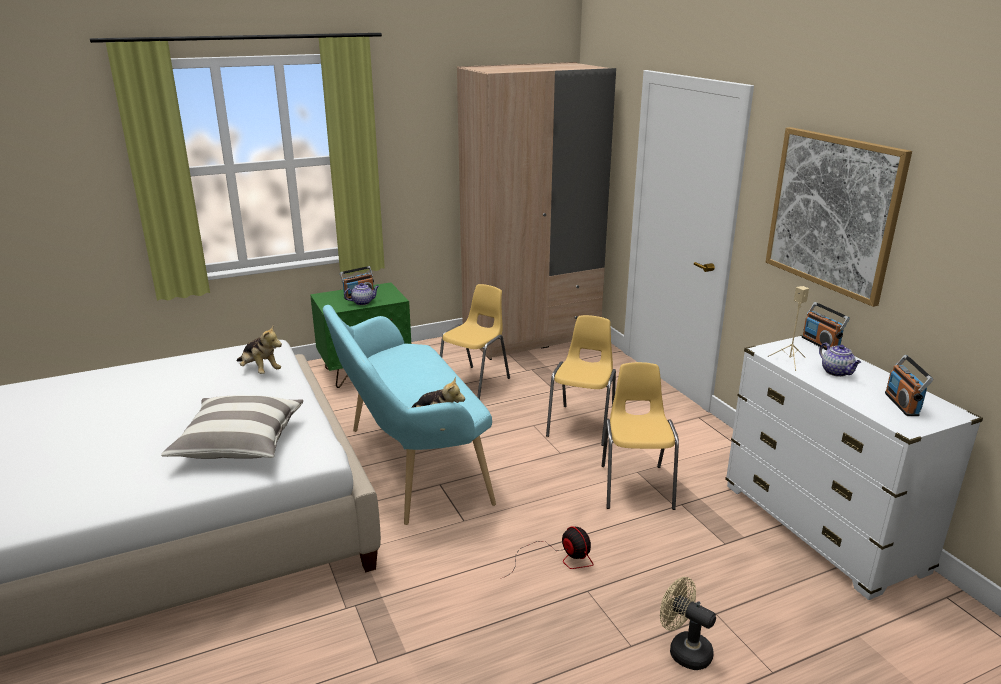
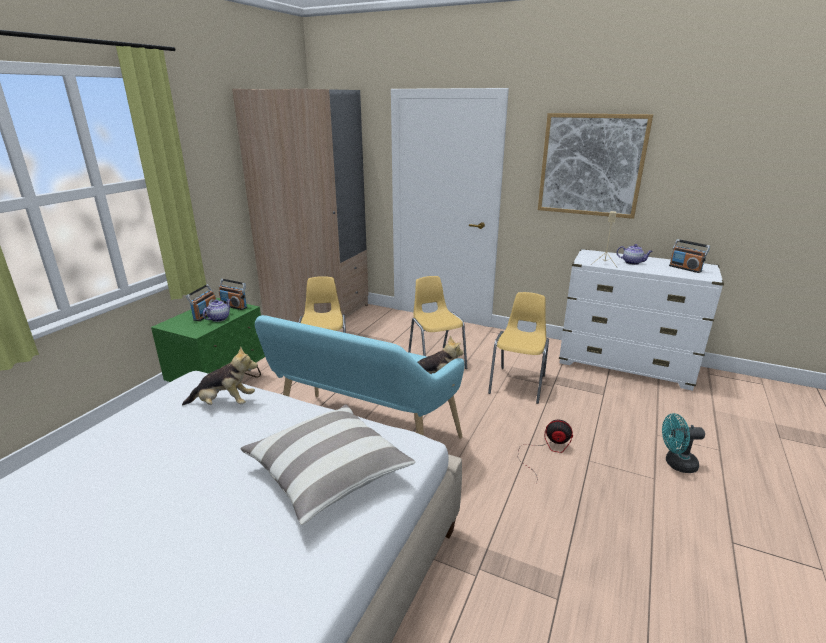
camera: 40 degrees left, 0 degrees up
(636, 486) = (518, 384): yellow chair -> yellow chair turned 60 degrees clockwise
(684, 650) = (676, 464): beige fan -> turquoise fan
(820, 344) = (597, 252): radio -> radio (234, 306)

